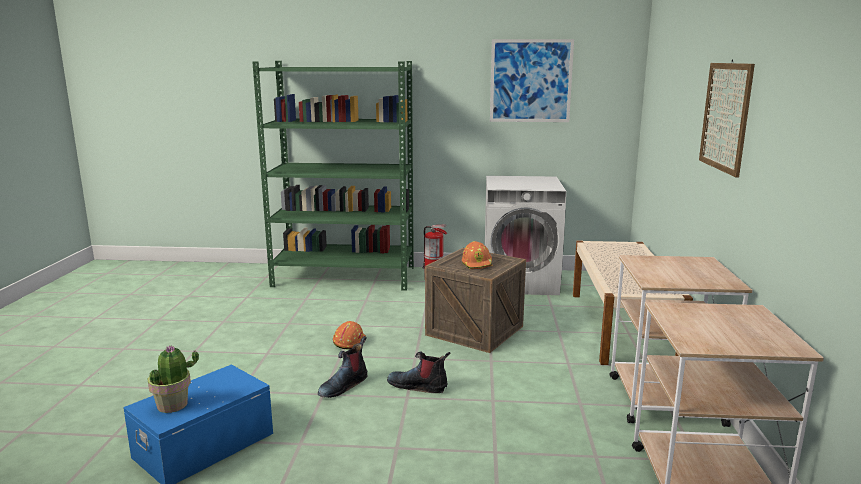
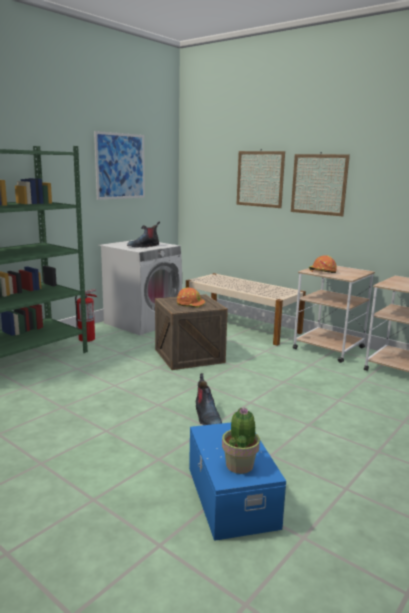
camera: 55 degrees left, 0 degrees up
(349, 342) = (139, 395): orange hard hat -> orange hard hat (322, 271)
(418, 386) = (240, 394): boot -> boot (143, 246)
(687, 101) = (260, 178): none -> picture

